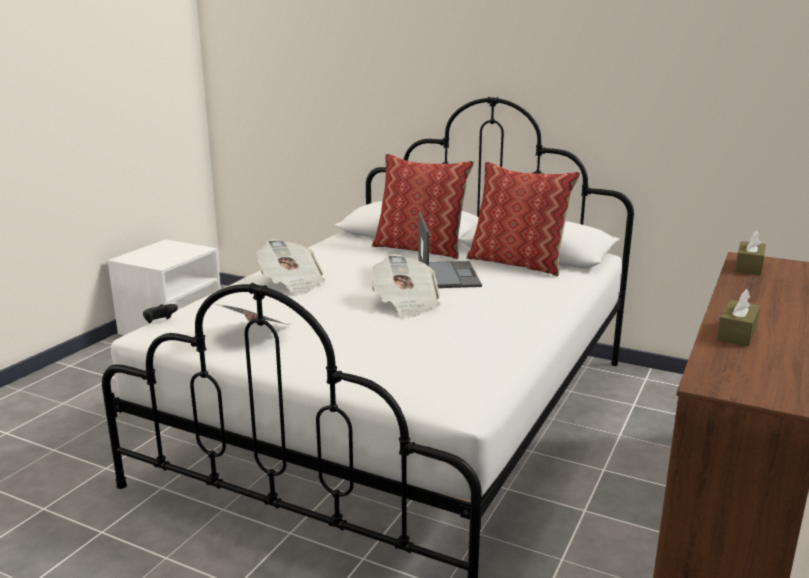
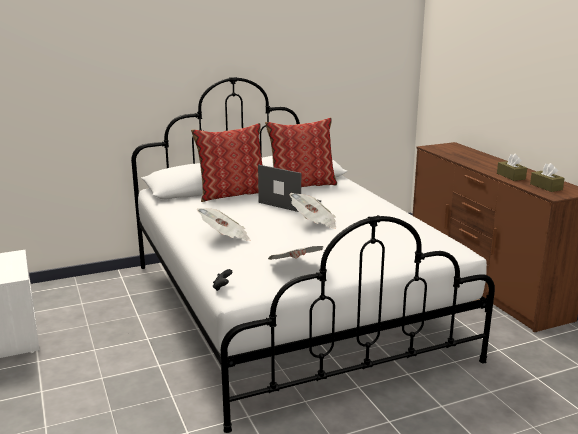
camera: 50 degrees left, 0 degrees up
(749, 266) = (441, 150): brown tissue box -> brown tissue box (546, 187)

